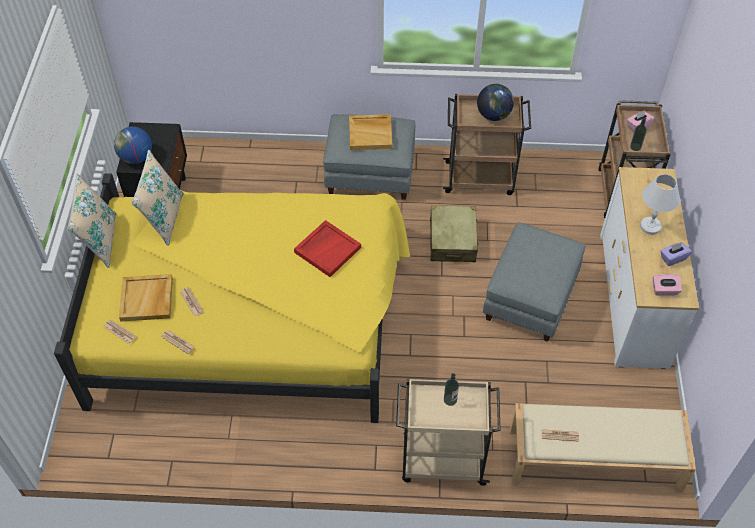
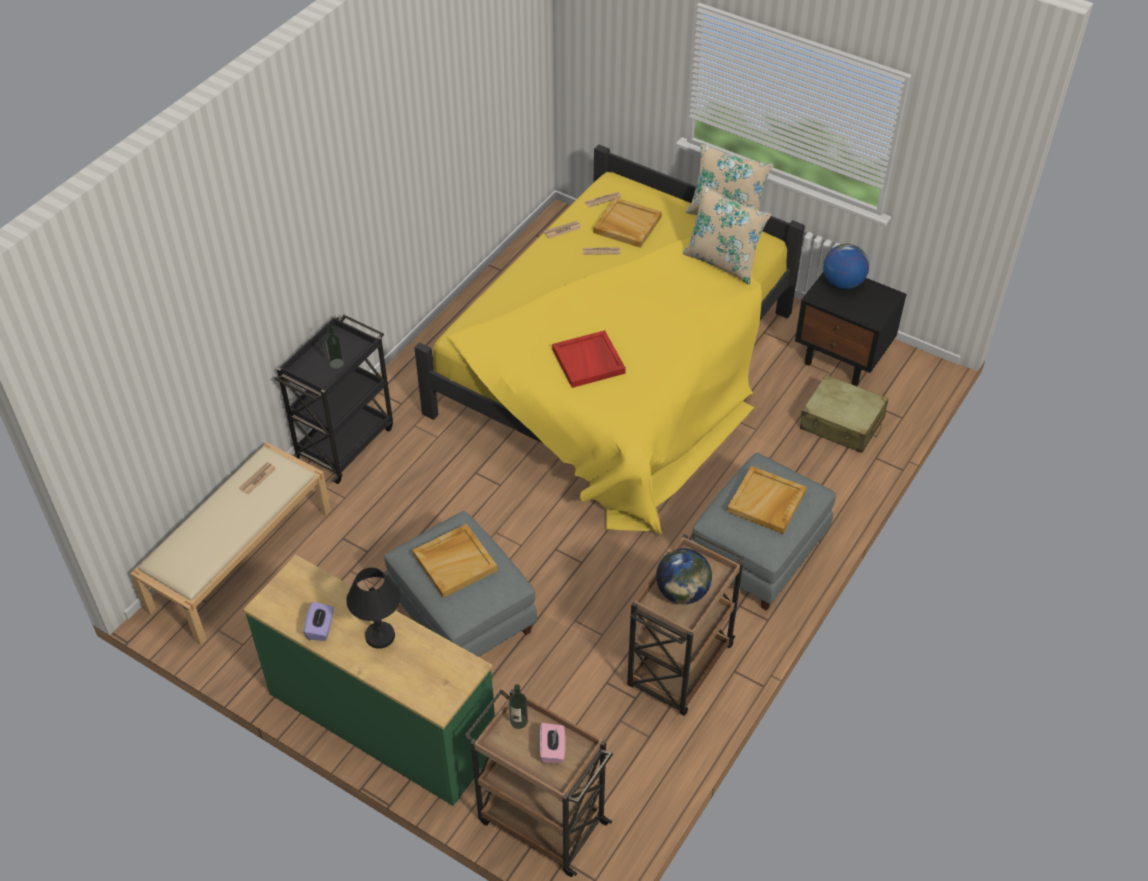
camera: 120 degrees right, 5 degrees down
(441, 460) = (345, 442): beige cart -> black cart
(452, 240) = (598, 585): beige suitcase -> beige suitcase (842, 423)
(538, 262) = (455, 562): none -> beige tray
(633, 299) = (381, 722): white dresser -> green dresser
(650, 226) = (380, 636): white table lamp -> black table lamp
(664, 290) = (290, 591): pink tissue box -> none

